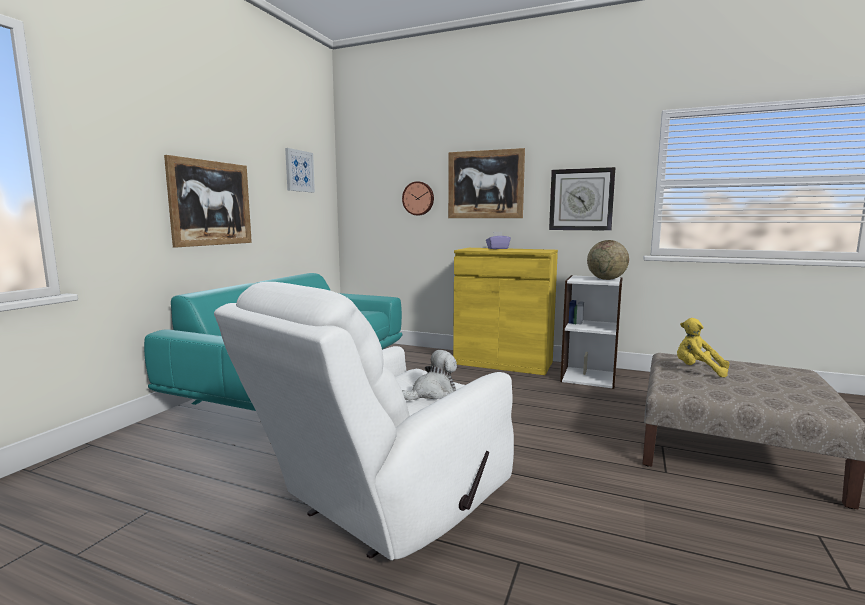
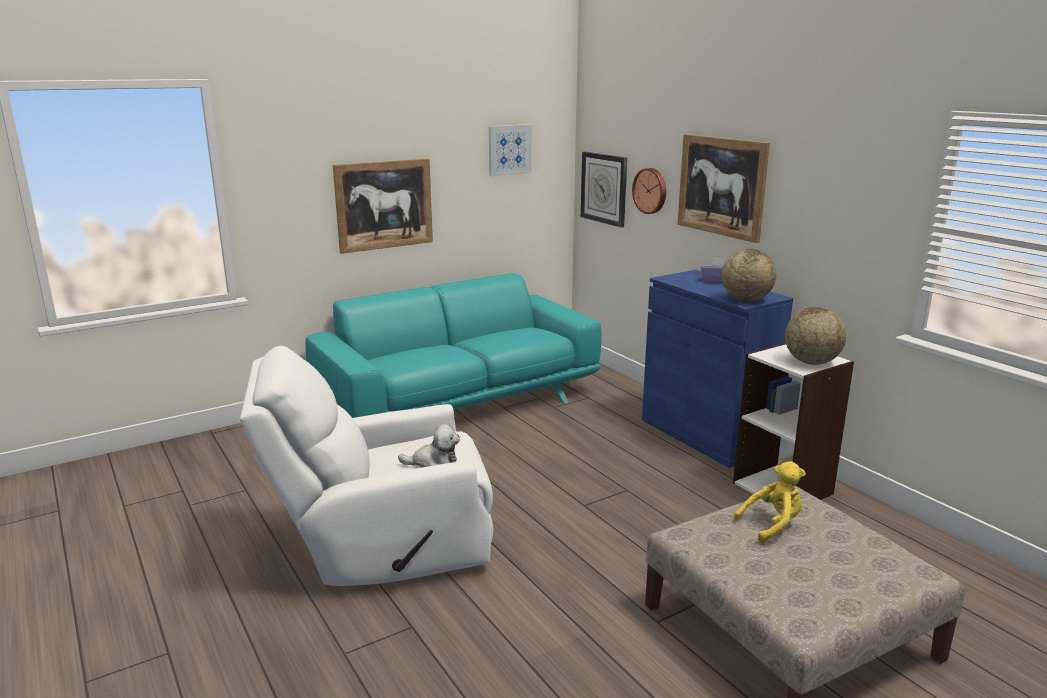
camera: 35 degrees right, 10 degrees up
(503, 363) = (705, 435): yellow cabinet -> blue cabinet
(539, 251) = (746, 300): none -> globe
(581, 199) = (830, 231): wall clock -> wall clock (604, 188)
(698, 370) = (772, 525): yellow plush toy -> yellow plush toy turned 90 degrees clockwise

